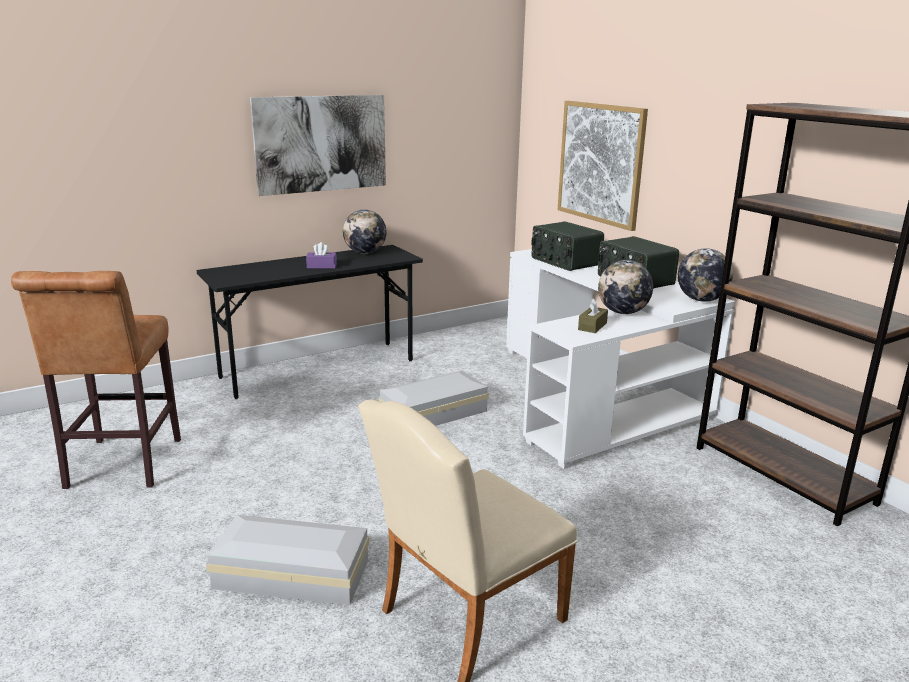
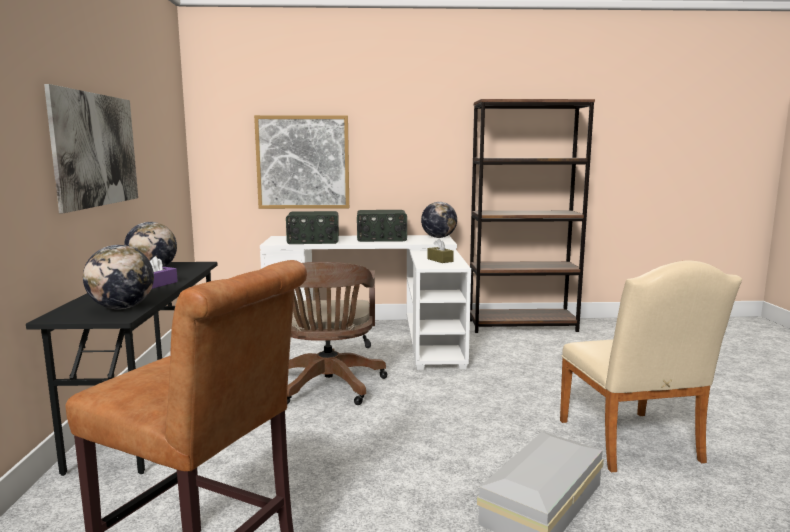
camera: 60 degrees left, 10 degrees down
(432, 413) = (328, 387): white storage box -> brown office chair
(623, 312) = (424, 253): globe -> globe (122, 308)

